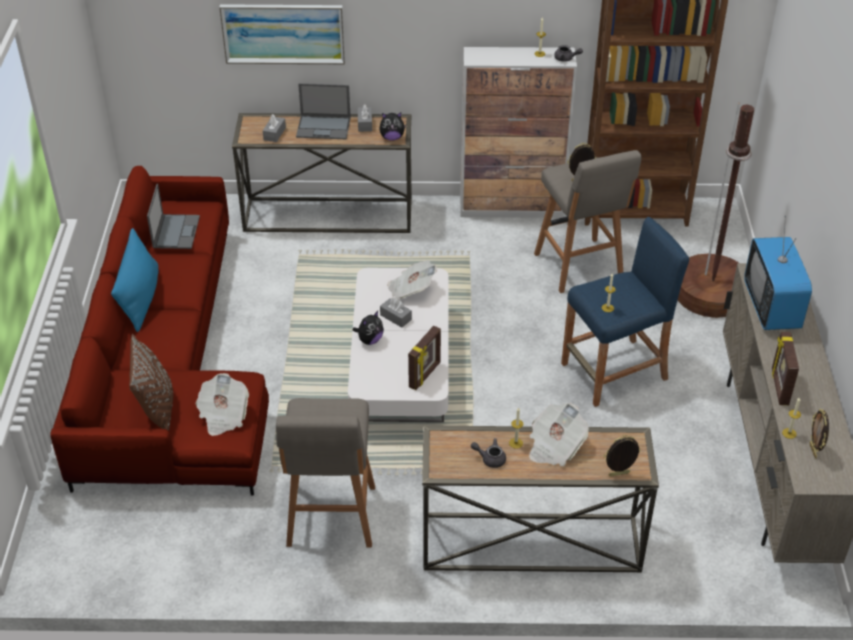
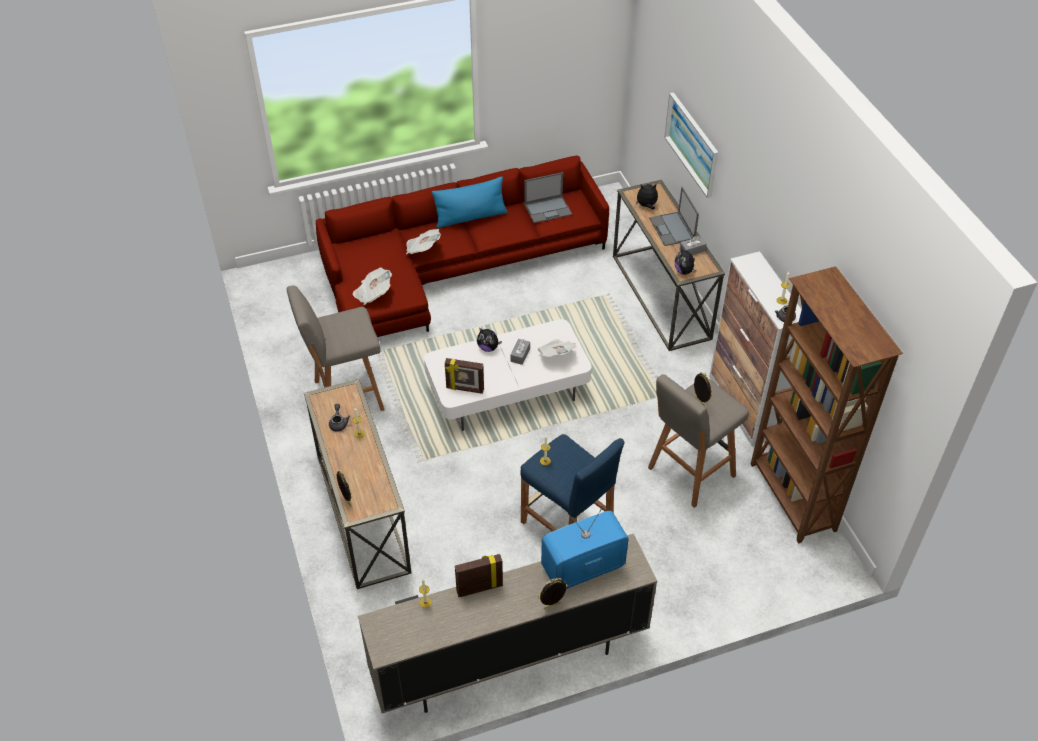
camera: 70 degrees right, 5 degrees up
(157, 408) = (367, 261): brown pillow -> none
(274, 134) = (646, 206): grey tissue box -> plush toy
(554, 446) = (363, 456): newspaper -> newspaper (422, 249)
(711, 293) = (708, 579): brown floor lamp -> none
(813, 451) = (410, 623): picture frame -> picture frame (552, 606)

